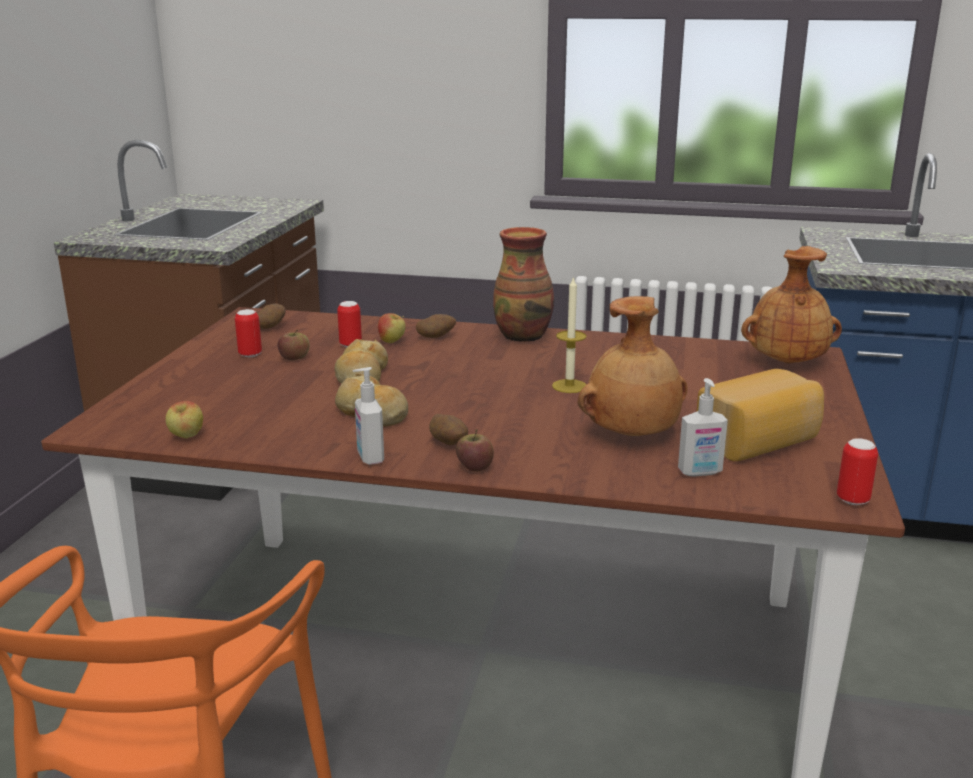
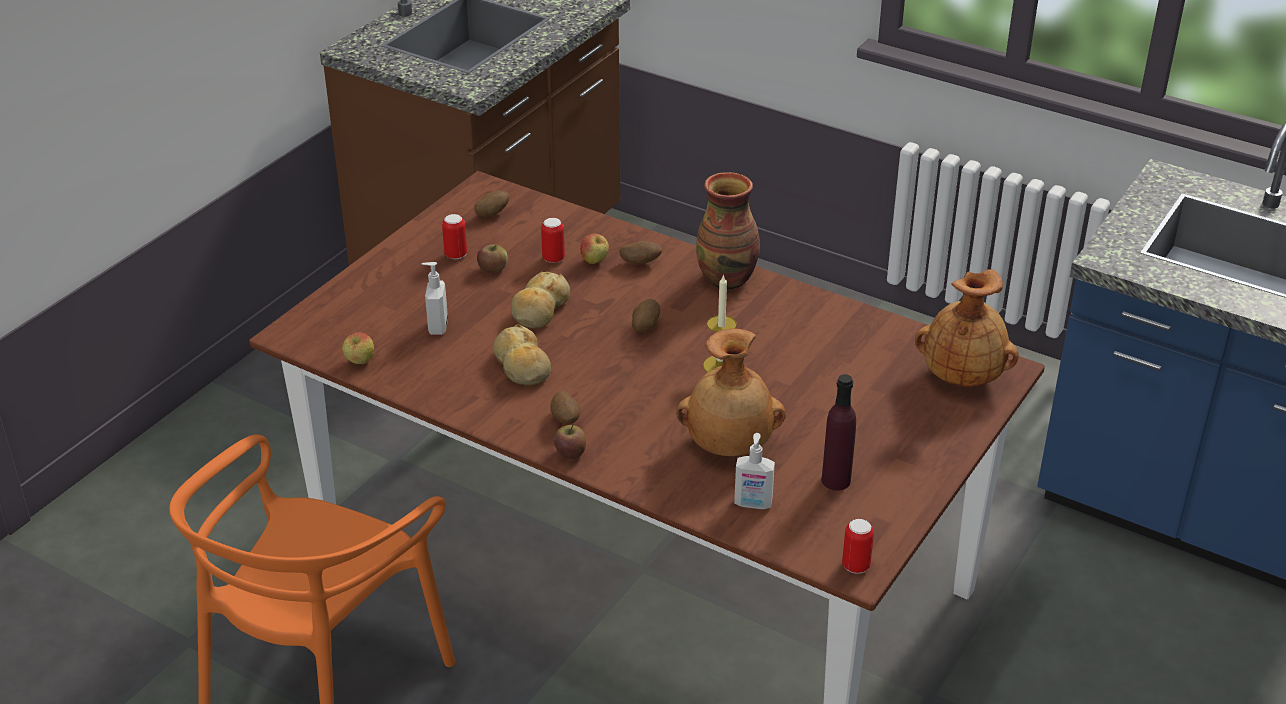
camera: 20 degrees right, 15 degrees up
(369, 458) = (492, 421): soap dispenser -> soap dispenser (437, 327)
(474, 372) = (645, 326): none -> potato
(759, 442) = (836, 480): bread -> purple bottle

